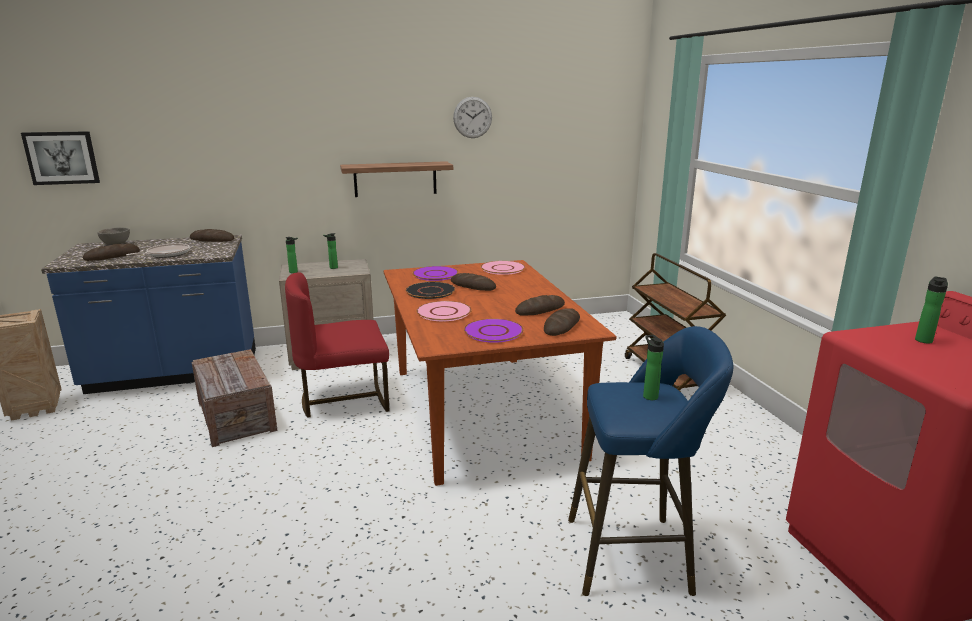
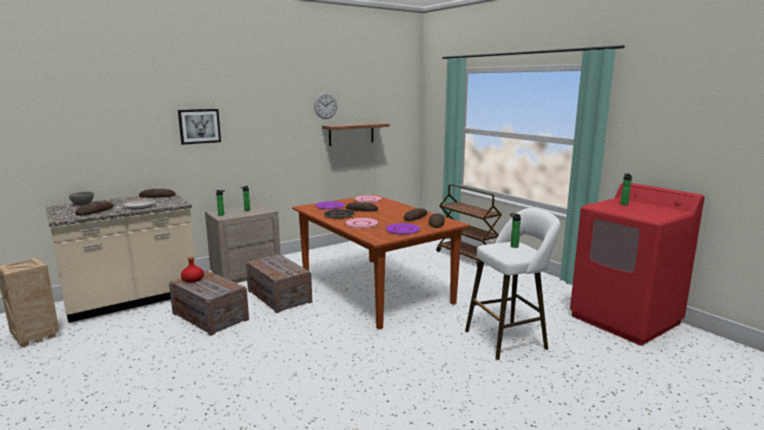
camera: 20 degrees left, 5 degrees down
(62, 158) = (36, 140): picture -> picture (199, 126)
(174, 373) = (132, 299): blue counter -> beige counter
(220, 362) = (193, 279): none -> red bottle
(344, 399) = (279, 296): red chair -> crate
(395, 179) = (278, 147): shelf -> shelf (351, 134)
(636, 554) = (509, 339): blue stool -> white stool

